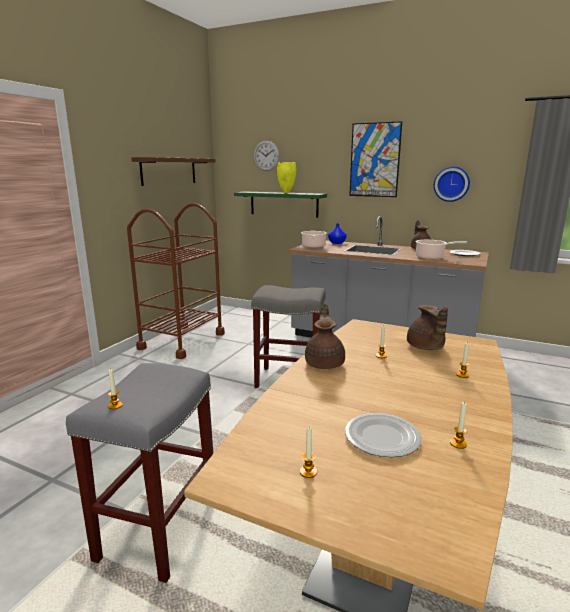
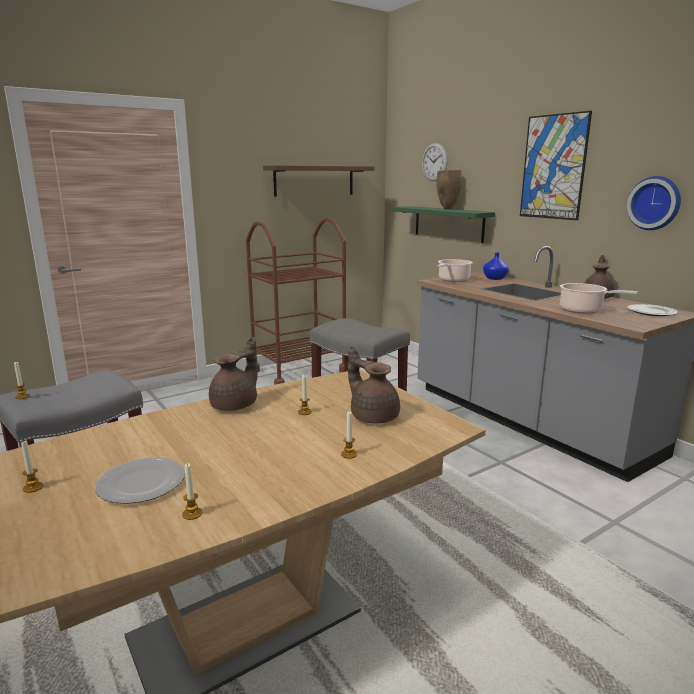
camera: 30 degrees right, 0 degrees up
(286, 193) = (447, 209): yellow vase -> brown vase
(425, 347) = (373, 416): brown teapot -> brown teapot turned 120 degrees clockwise

